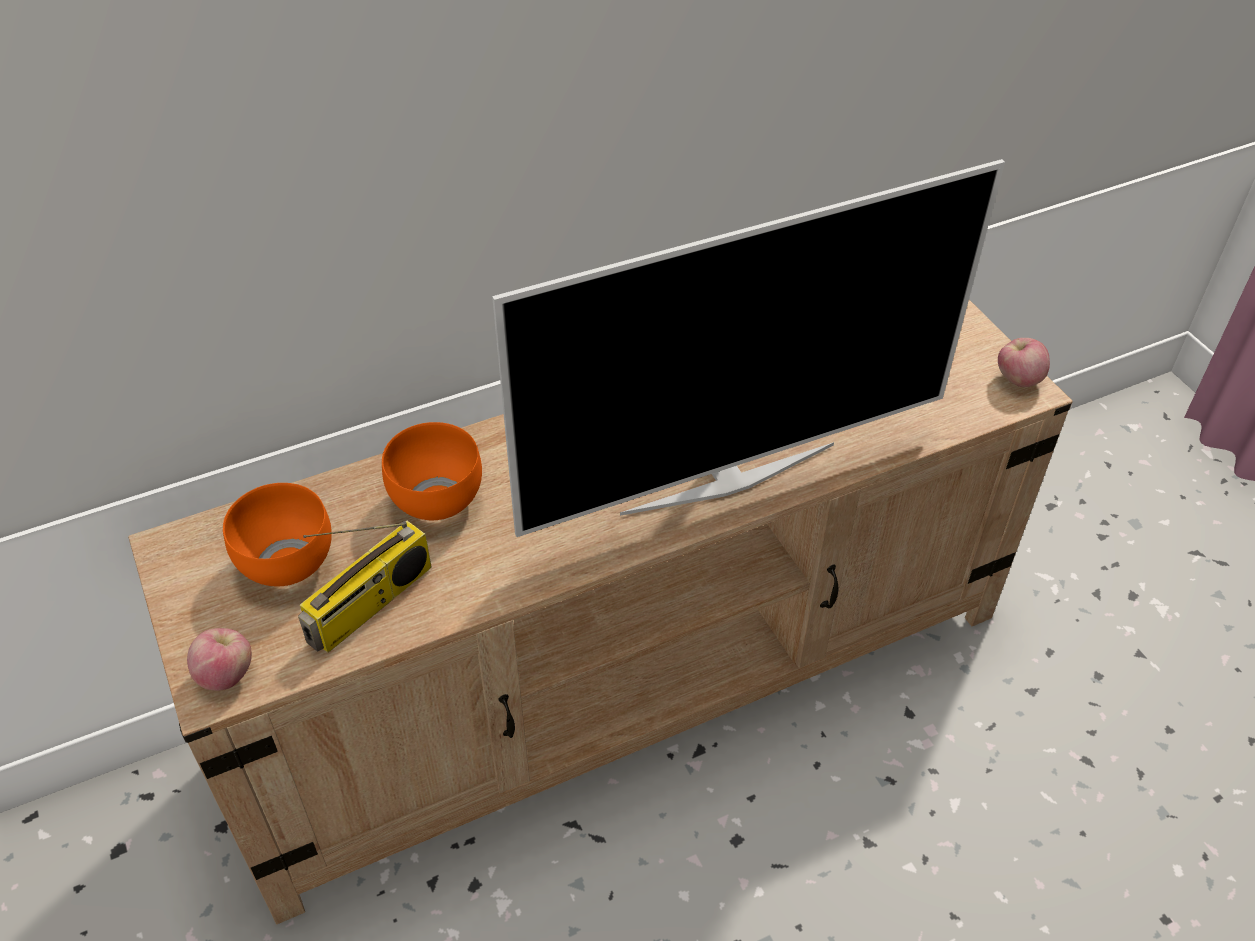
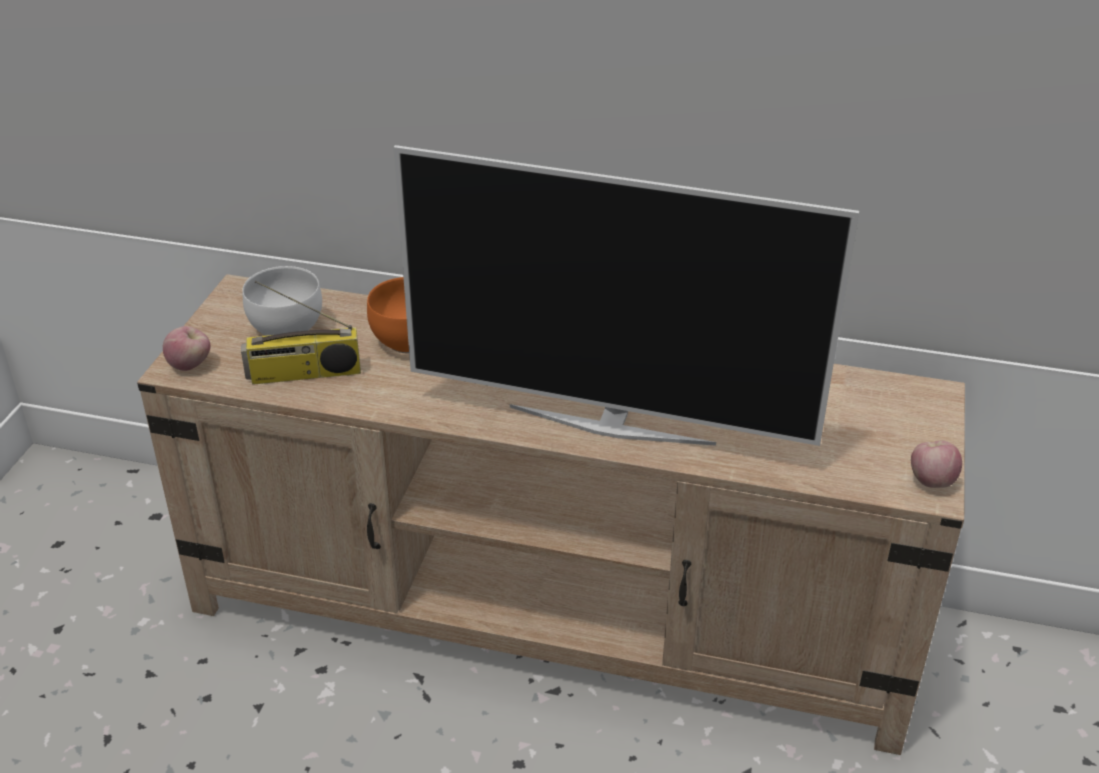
camera: 40 degrees right, 10 degrees down
(291, 564) = (289, 330): orange bowl -> white bowl

